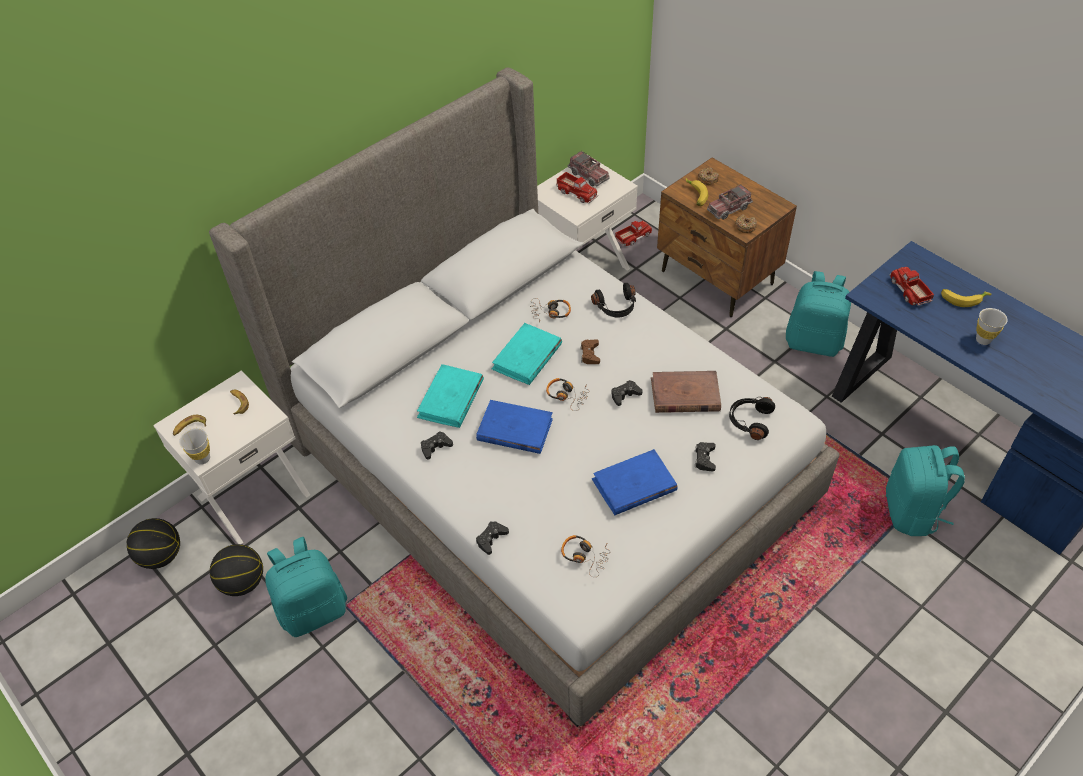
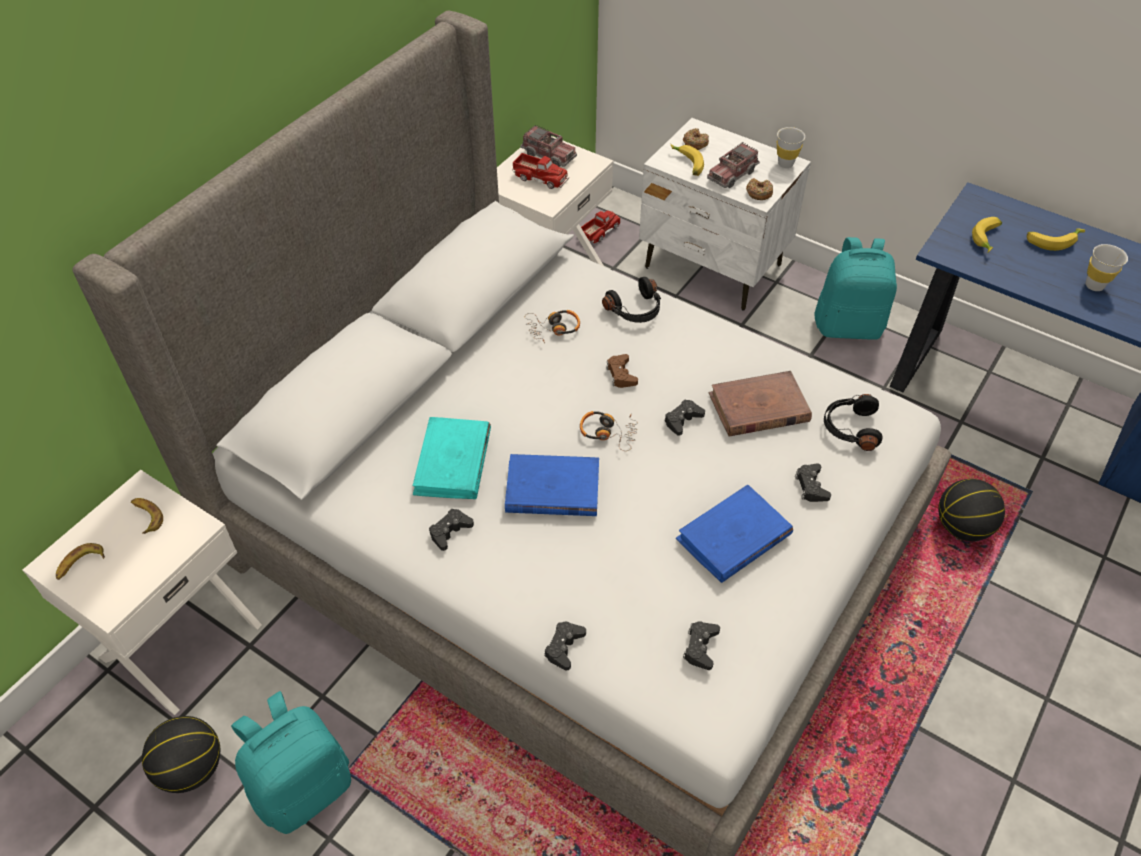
camera: 15 degrees left, 0 degrees up
(161, 556) = (60, 753): basketball -> basketball (962, 527)
(202, 458) = (109, 606): white cup -> white cup (785, 164)
(527, 357) = (540, 390): turquoise book -> none
(585, 556) = (700, 647): headphones -> black game controller
(717, 278) = (713, 267): brown nightstand -> white nightstand
(909, 290) = (988, 239): toy truck -> banana
(912, 512) = (1027, 510): turquoise backpack -> none

